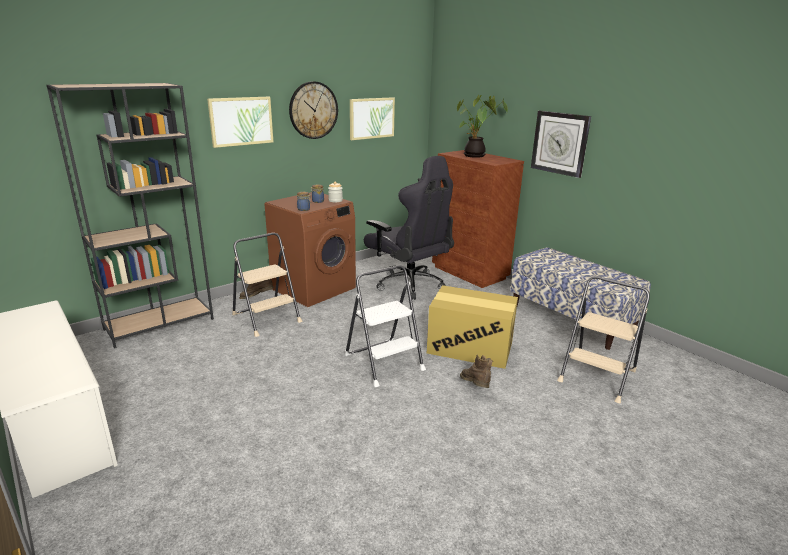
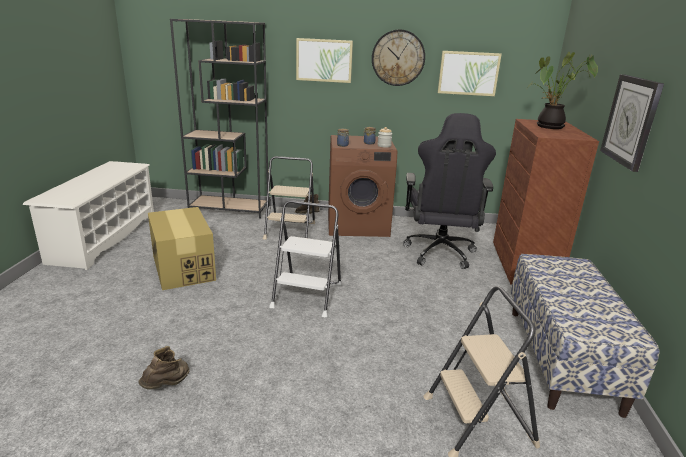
camera: 45 degrees right, 0 degrees up
(469, 347) = (395, 322): cardboard box -> cardboard box (183, 267)
(475, 388) = (336, 352): brown boot -> brown boot (168, 385)

